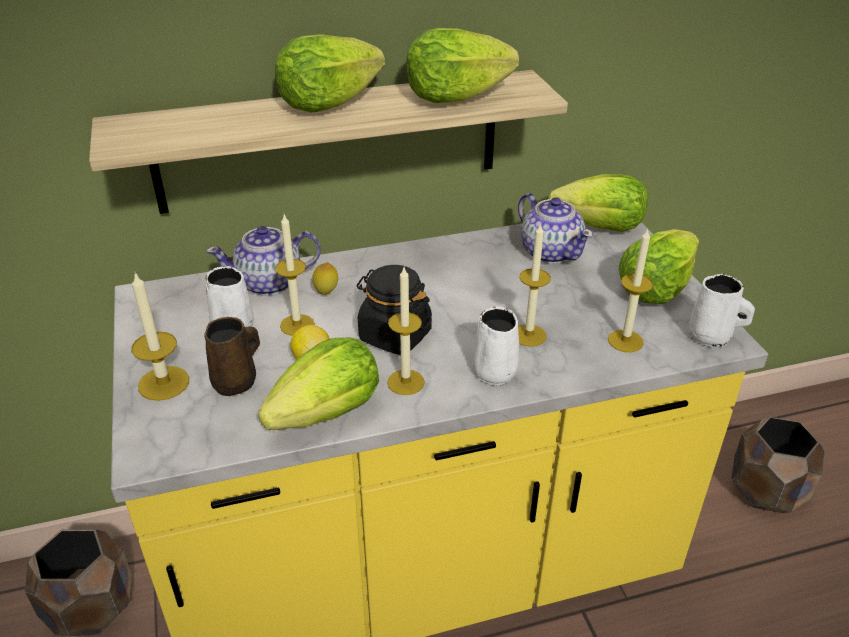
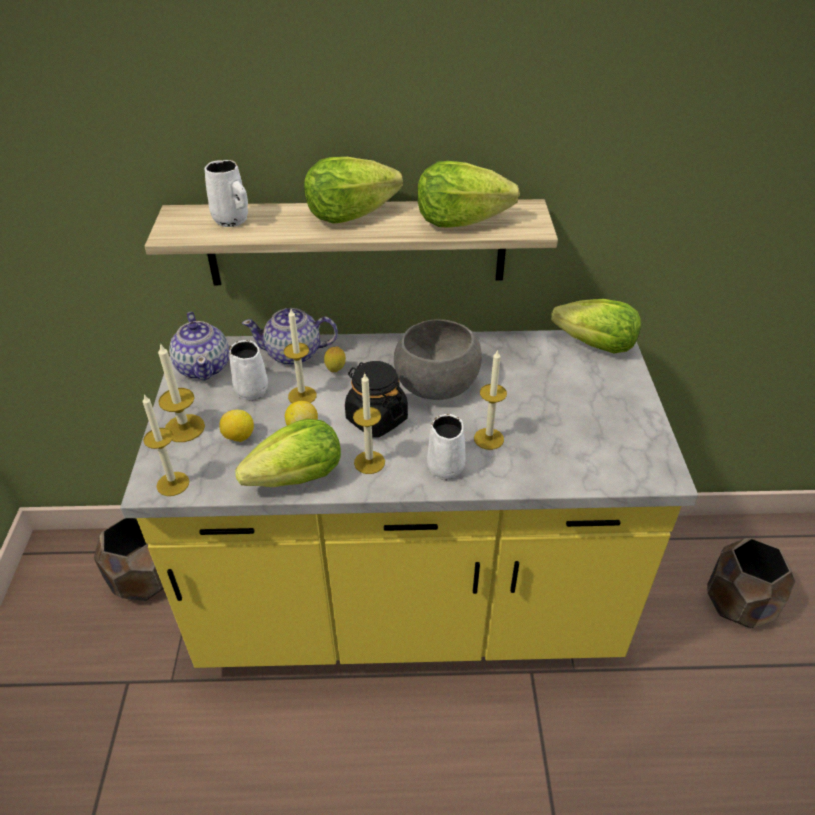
camera: 15 degrees right, 5 degrees up
(237, 382) = (238, 437): brown mug -> lemon
(446, 288) = (436, 383): none -> grey bowl
(550, 251) = (541, 362): teapot -> teapot (204, 367)
(625, 341) = (571, 459): candle -> candle (173, 484)
(655, 289) = (620, 414): lettuce -> none
(712, 338) = (651, 470): white mug -> white mug (232, 220)

